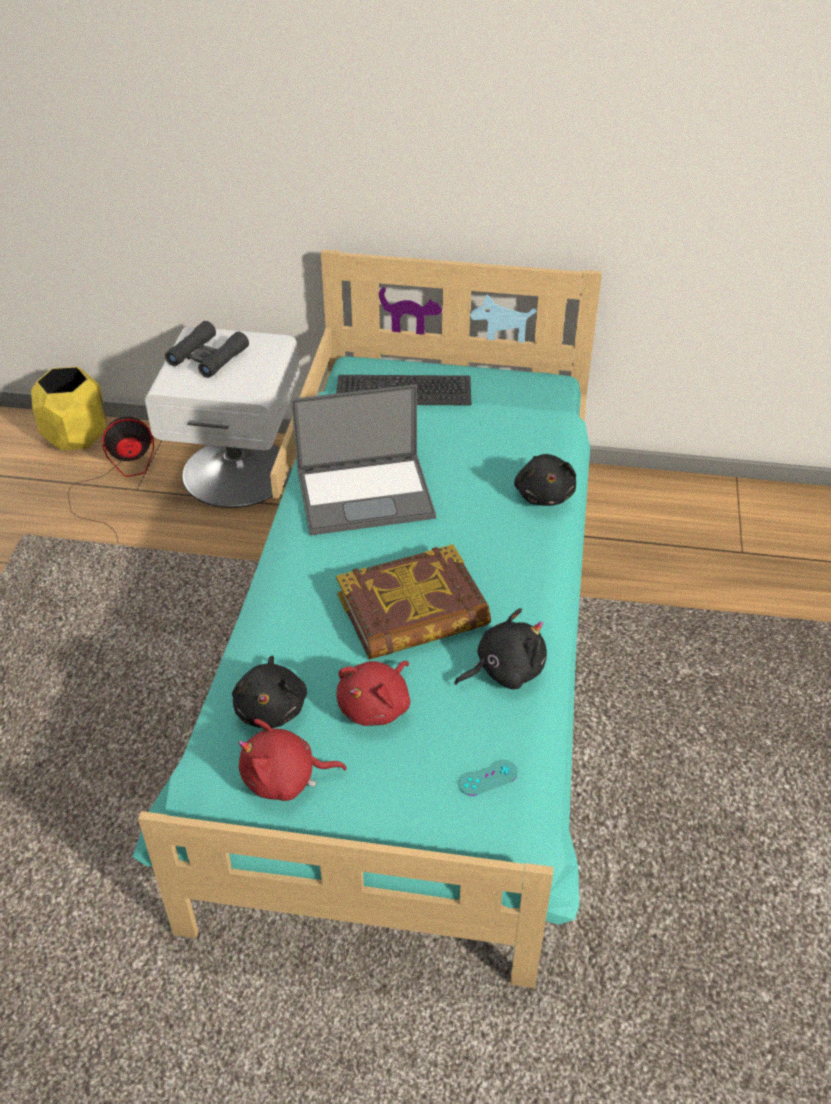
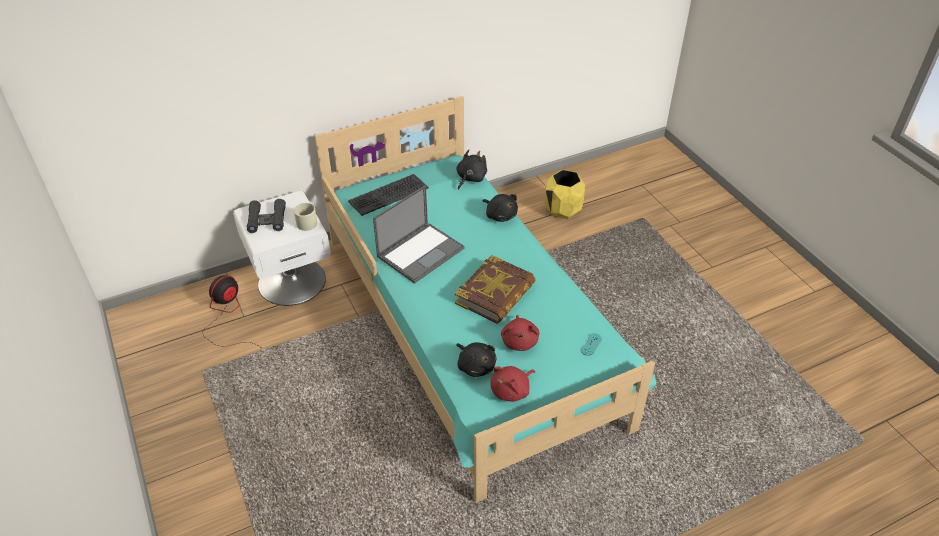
camera: 35 degrees left, 0 degrees up
(77, 435) = (175, 304): yellow planter -> yellow planter (563, 209)
(254, 381) = (307, 222): none -> beige mug
(505, 670) = (556, 298): black plush toy -> black plush toy (470, 178)

